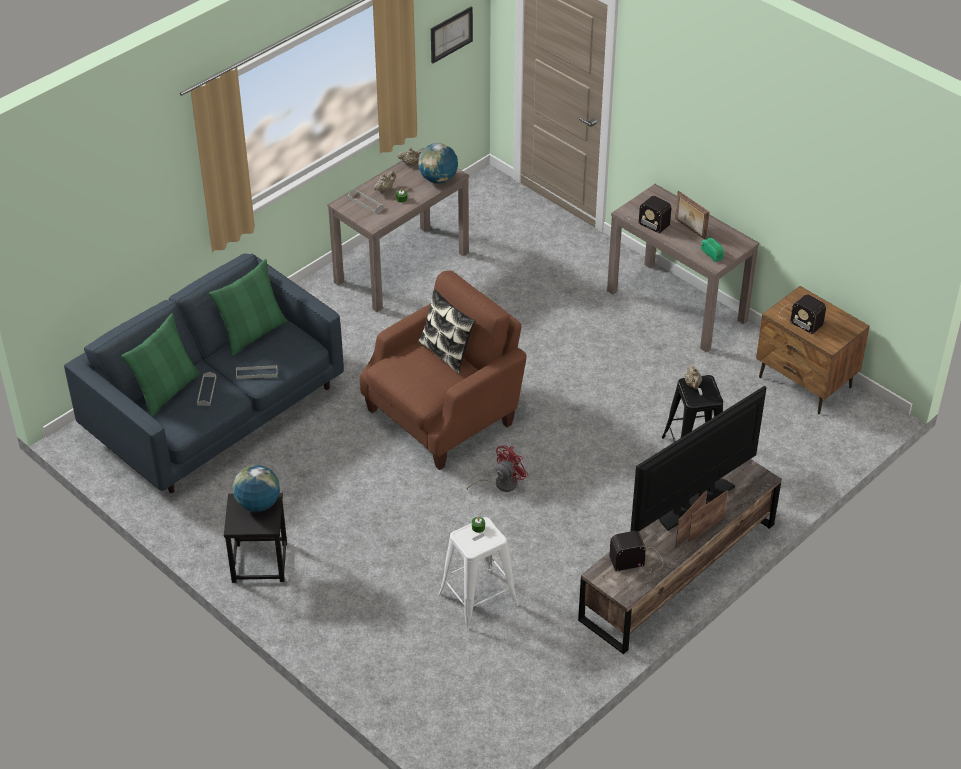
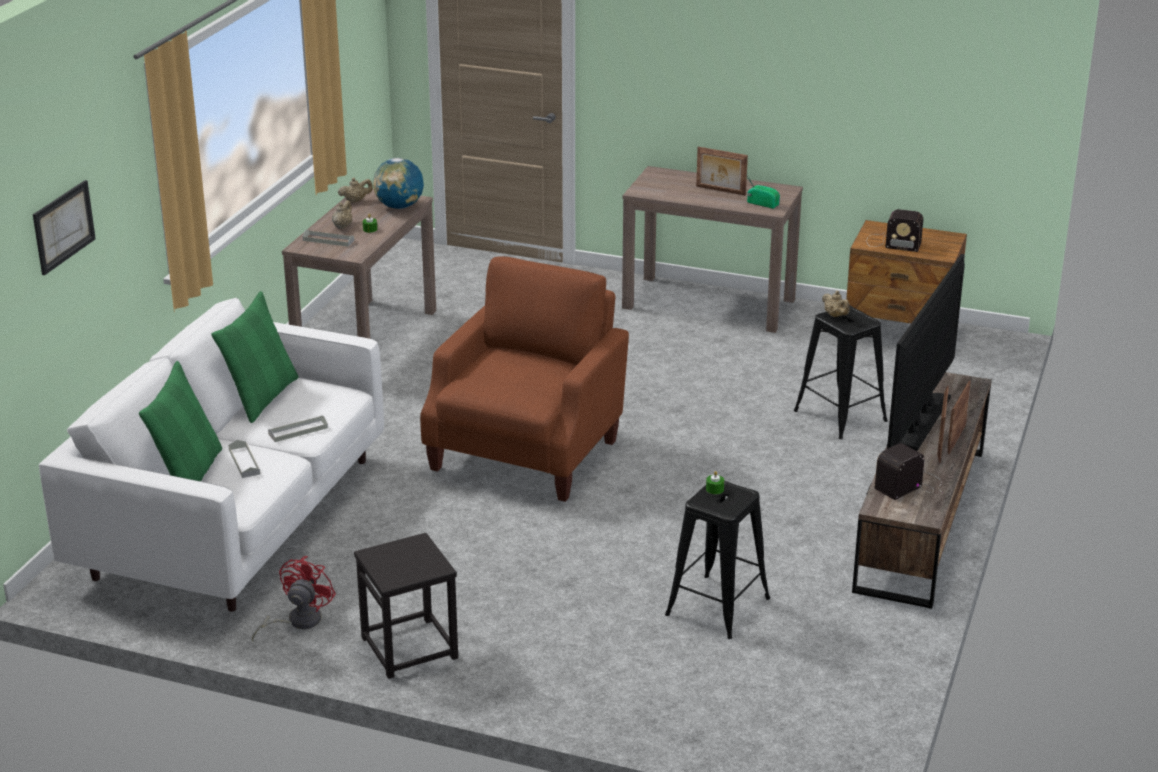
camera: 25 degrees left, 15 degrees down
(216, 414) = (234, 520): blue sofa -> white sofa
(258, 504) = (403, 551): globe -> none
(446, 353) = (526, 357): pillow -> none
(451, 34) = (358, 47): picture -> picture (63, 226)
(478, 599) = (718, 606): white stool -> black stool
(501, 484) = (650, 495): red fan -> red fan (297, 621)
(647, 219) = (667, 192): radio -> none

